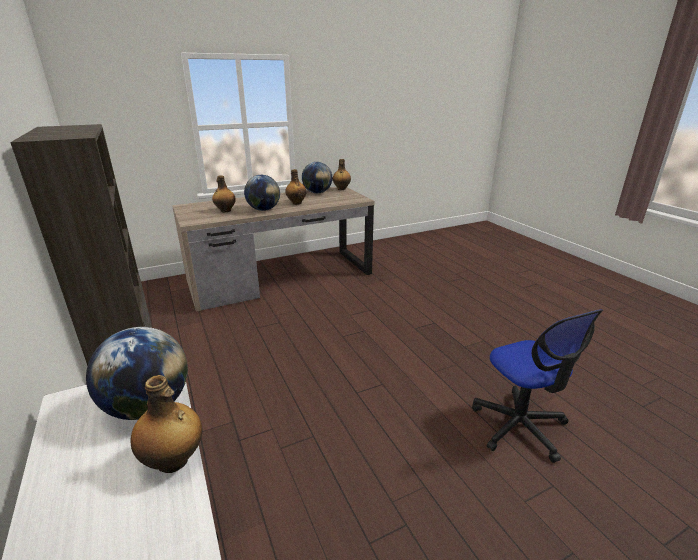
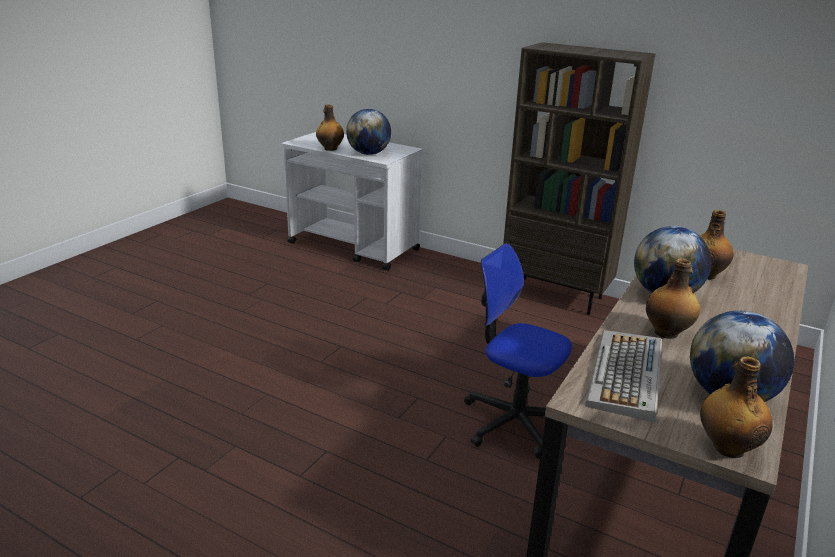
camera: 145 degrees right, 0 degrees up
(336, 200) = (626, 375): none -> keyboard
(519, 426) = (159, 370): office chair -> office chair (514, 422)

